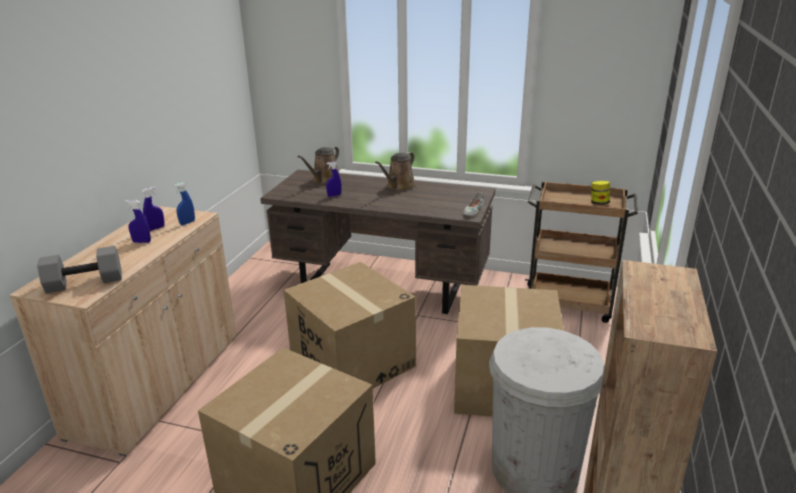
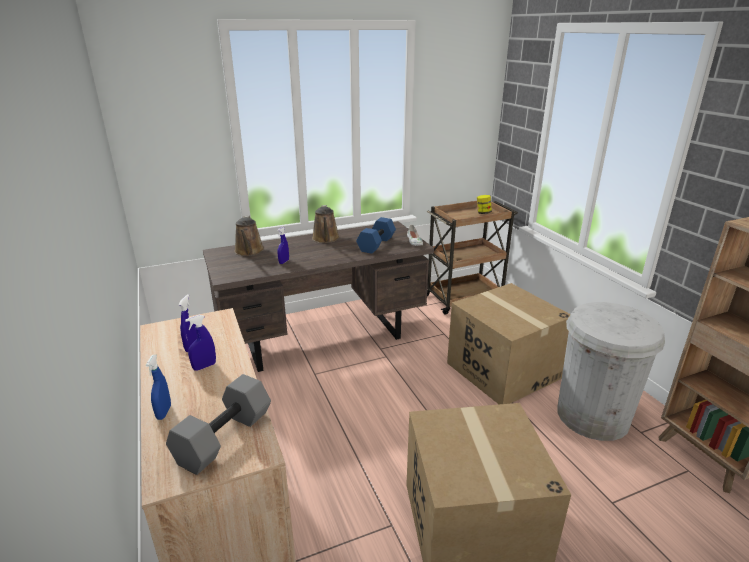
camera: 40 degrees left, 0 degrees up
(187, 223) = (219, 328): blue spray bottle -> blue spray bottle (164, 412)
(352, 362) = (384, 409): cardboard box -> none
(433, 203) = (376, 244): none -> blue dumbbell

